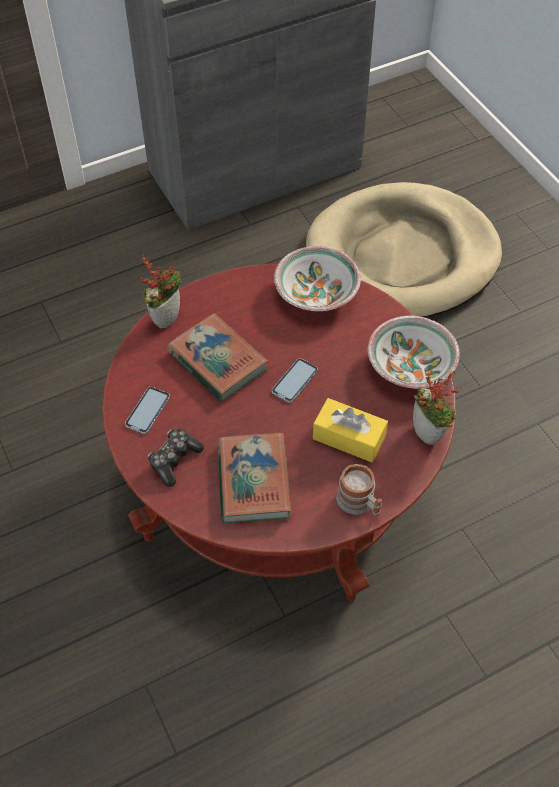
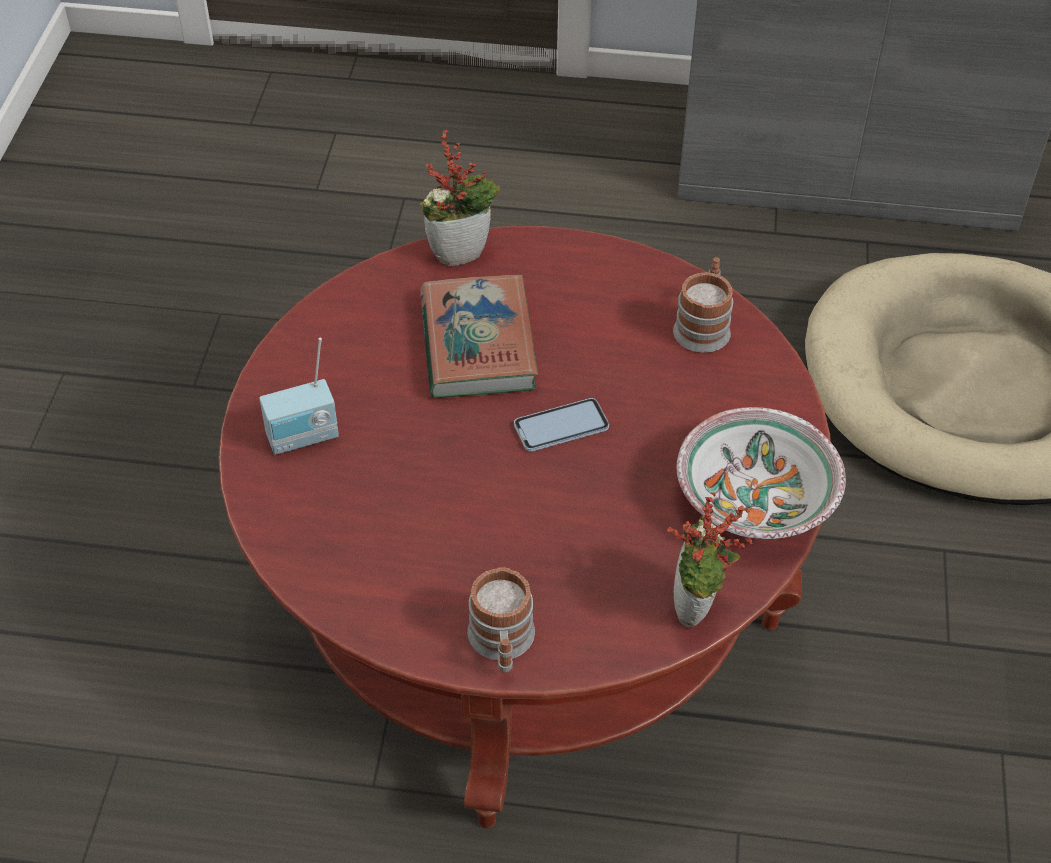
camera: 35 degrees right, 5 degrees down
(147, 411) = (327, 357): phone -> none
(174, 460) = (303, 438): game controller -> radio
(253, 481) = (381, 525): book -> none
(316, 293) = (703, 325): bowl -> mug
(349, 438) = (569, 545): yellow tissue box -> none

